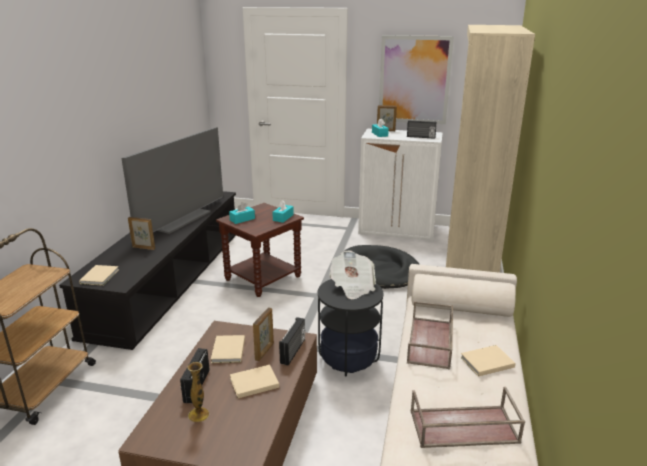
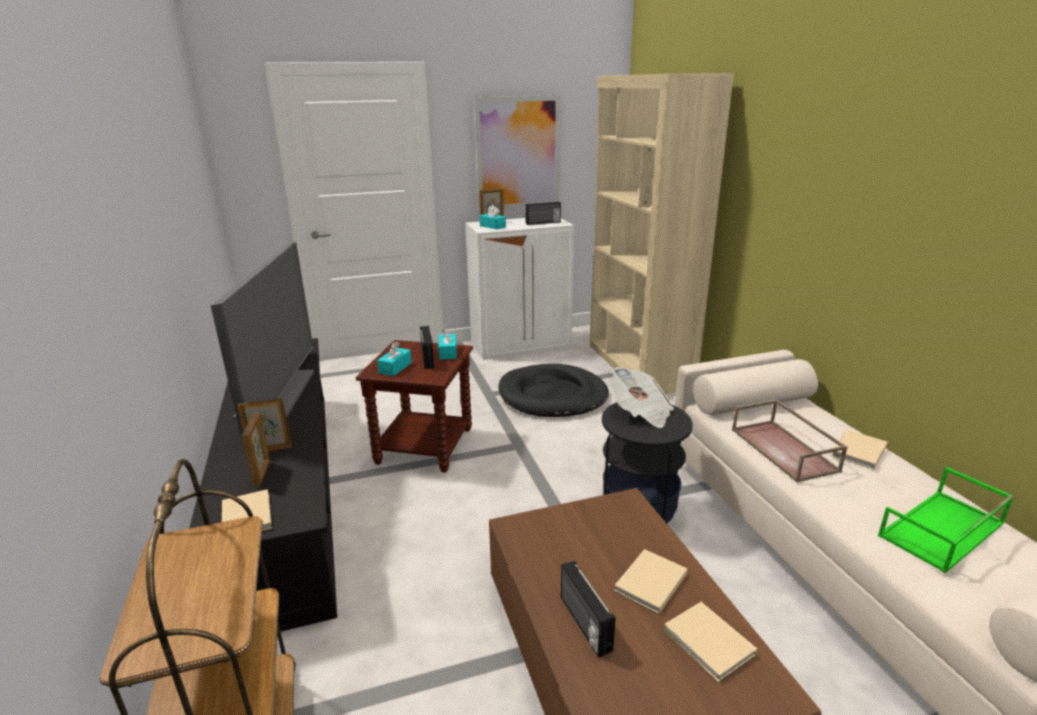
camera: 30 degrees left, 0 degrees up
(198, 415) = (641, 664): vase -> none
(227, 351) = (562, 554): beige book -> beige book (709, 644)
(264, 352) = (609, 535): picture frame -> picture frame (262, 473)
(293, 351) = (641, 520): radio -> radio (428, 358)
(462, 427) = (942, 531): brown tray -> green tray

